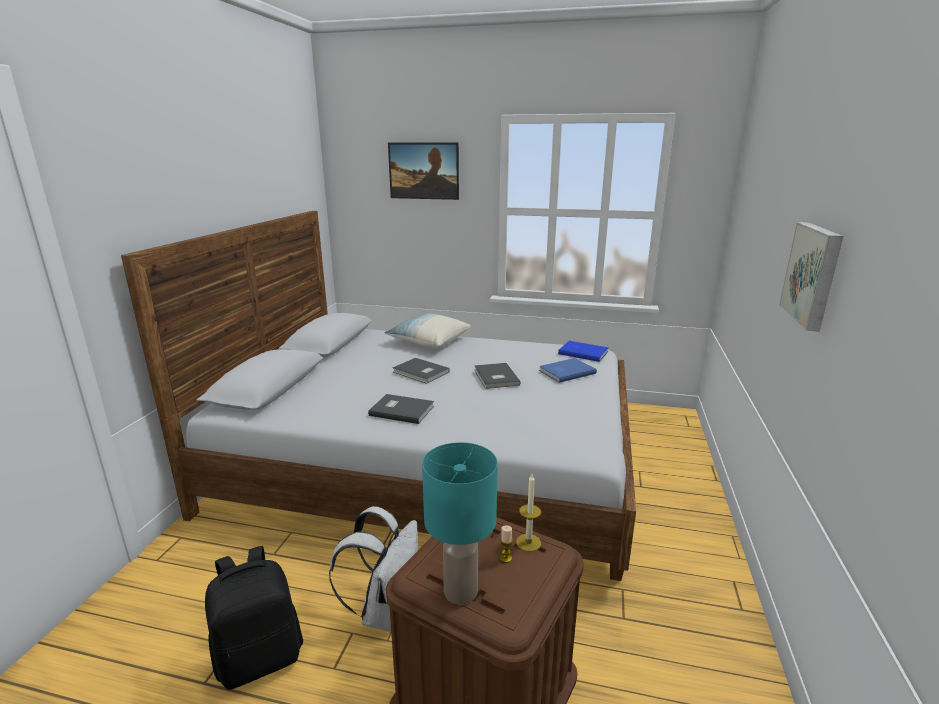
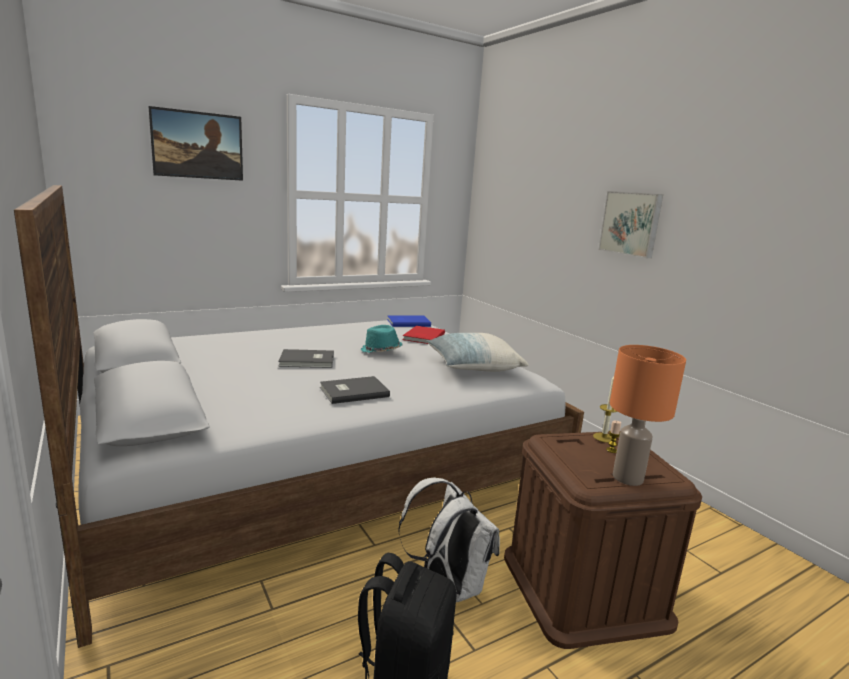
camera: 45 degrees left, 5 degrees down
(429, 341) = (258, 337): pillow -> pillow (472, 367)
(461, 591) = (628, 477): turquoise table lamp -> orange table lamp
(495, 378) = (381, 351): grey book -> turquoise hat
(565, 371) = (422, 336): blue book -> red book

